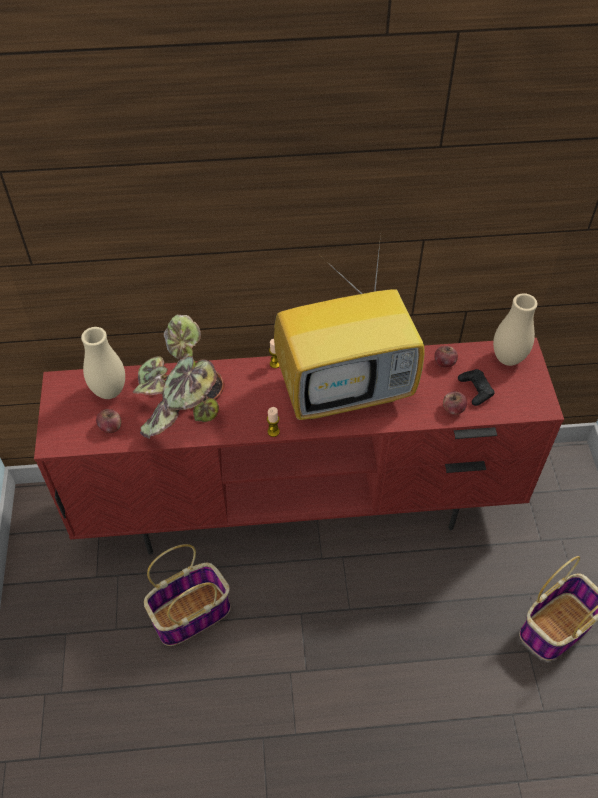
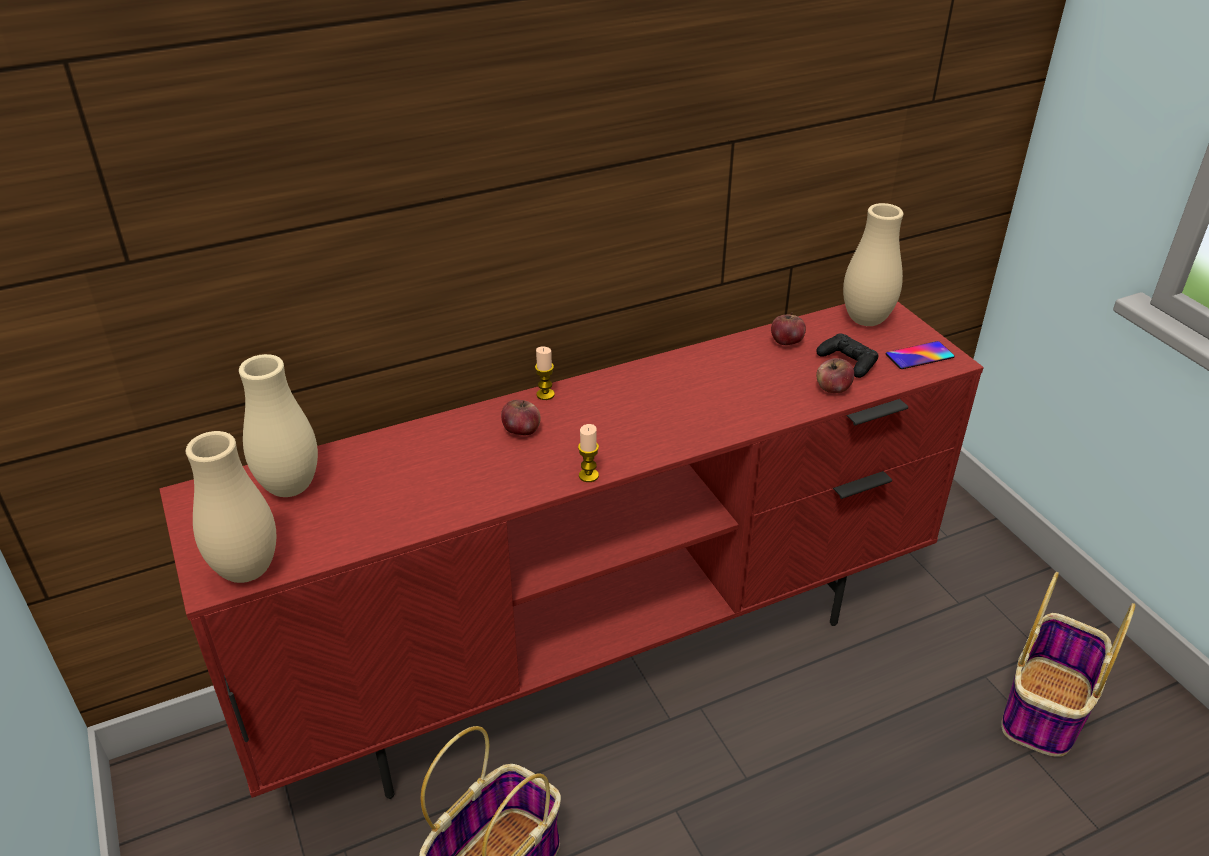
camera: 20 degrees left, 15 degrees down
(70, 441) = (247, 570): none -> beige vase
(110, 427) = (312, 534): apple -> apple (521, 430)
(179, 407) = (420, 481): potted plant -> none
(347, 388) = (669, 399): television -> none
(526, 398) = (919, 356): none -> phone

